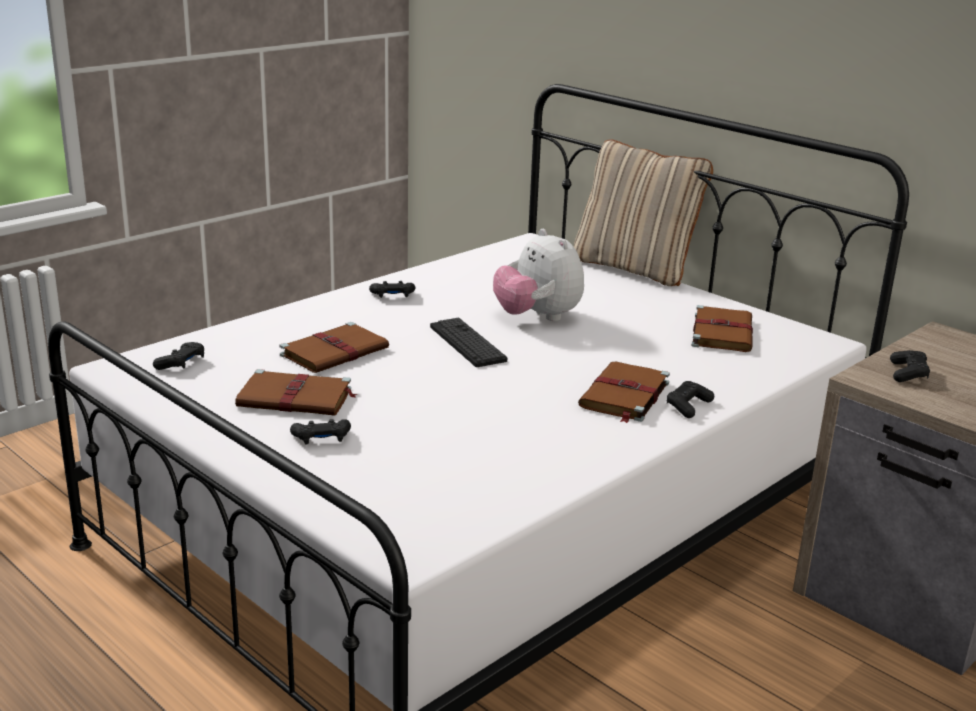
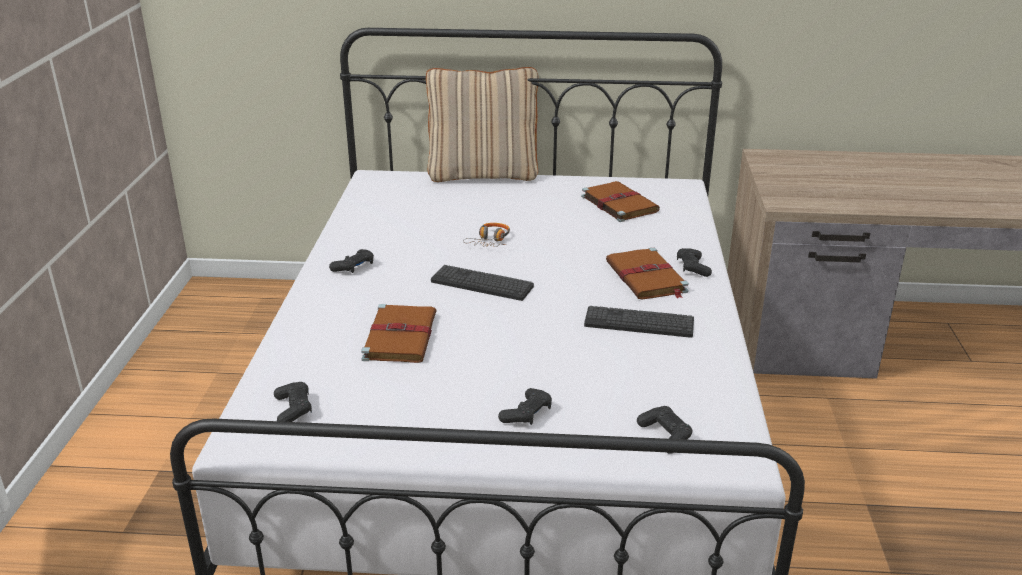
camera: 40 degrees left, 5 degrees up
(297, 398) = (446, 391): brown book -> none
(537, 317) = (490, 241): plush toy -> headphones
(543, 423) = (639, 323): none -> keyboard
(908, 373) = (794, 190): black game controller -> black game controller (665, 435)

